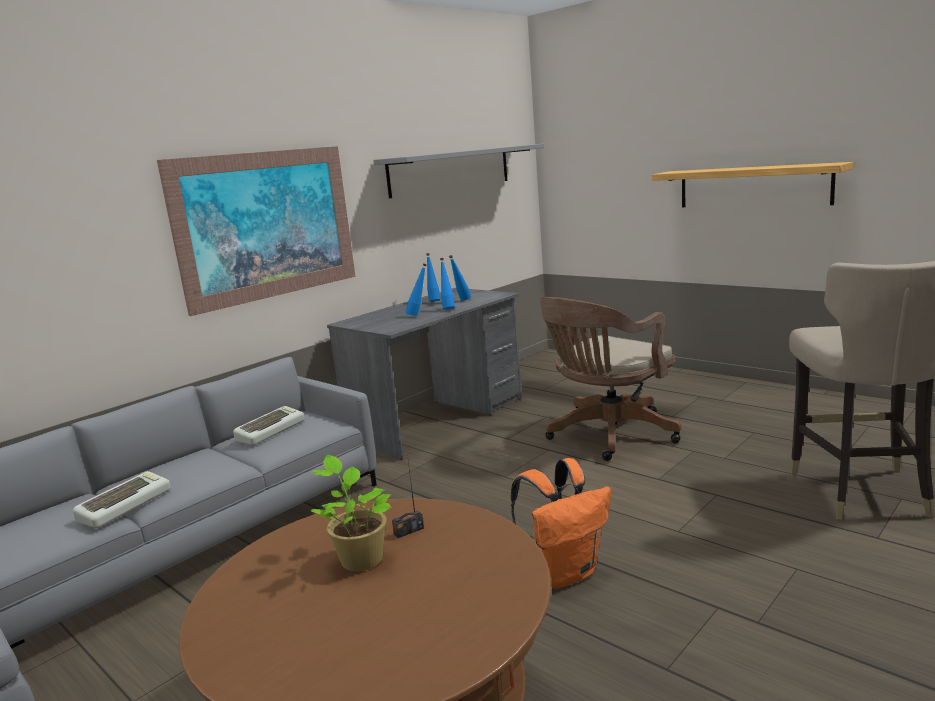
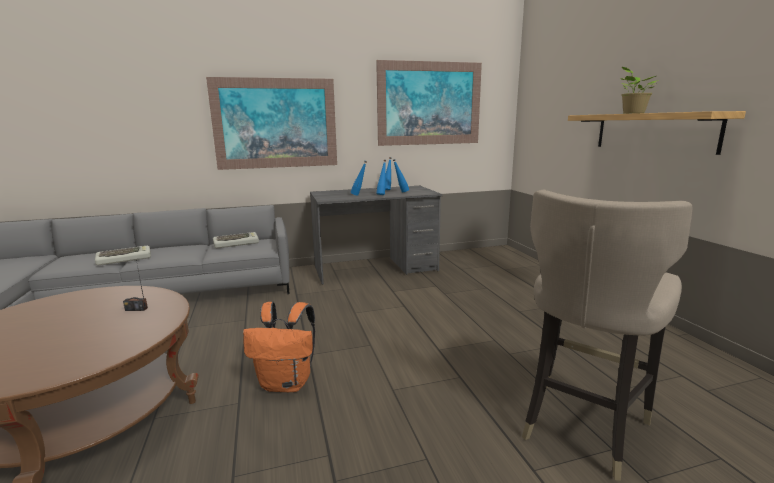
camera: 30 degrees right, 0 degrees up
(360, 558) = (91, 314): potted plant -> potted plant (632, 113)
(450, 170) = (429, 103): grey shelf -> picture
(608, 435) = (454, 309): brown office chair -> none

